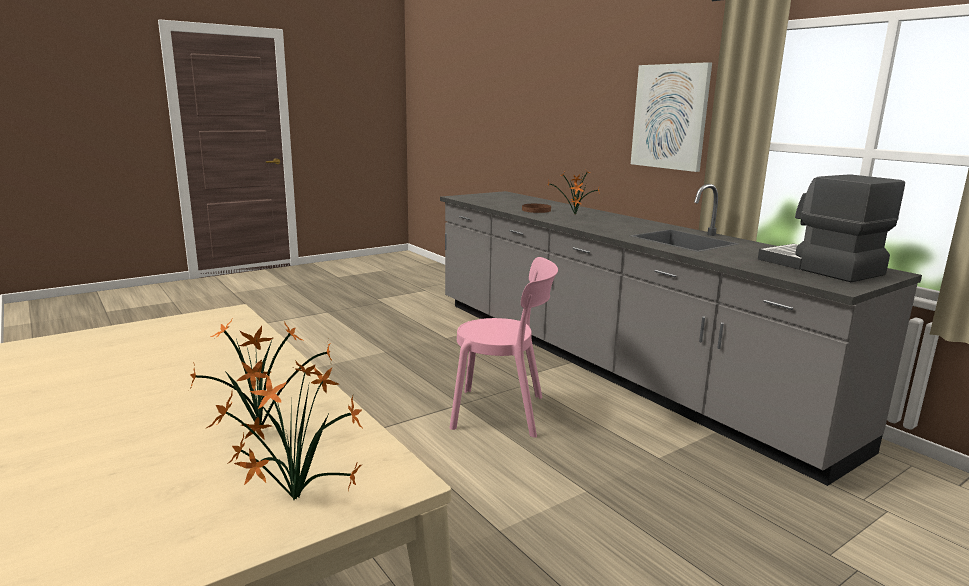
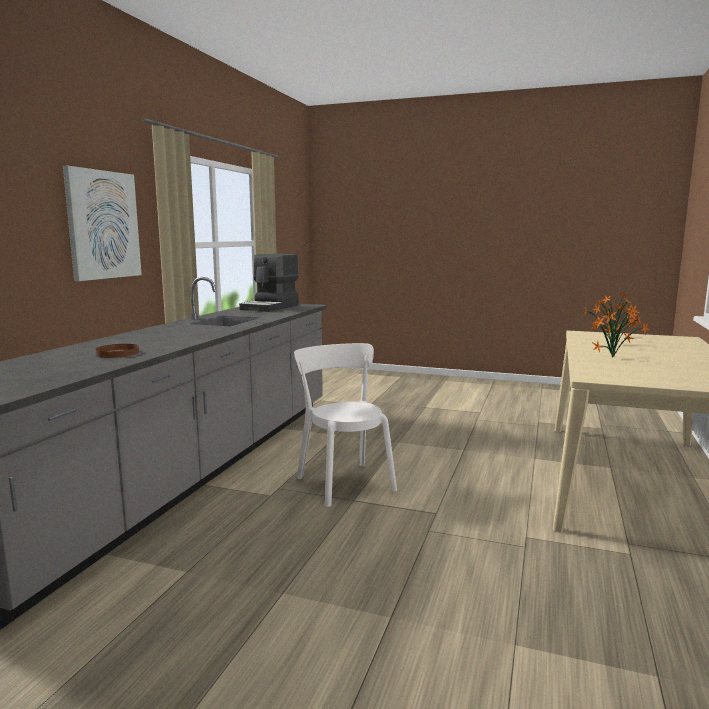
camera: 125 degrees left, 5 degrees down
(504, 412) = (343, 481): pink chair -> white chair
(574, 215) = (142, 342): potted plant -> potted plant (614, 357)

